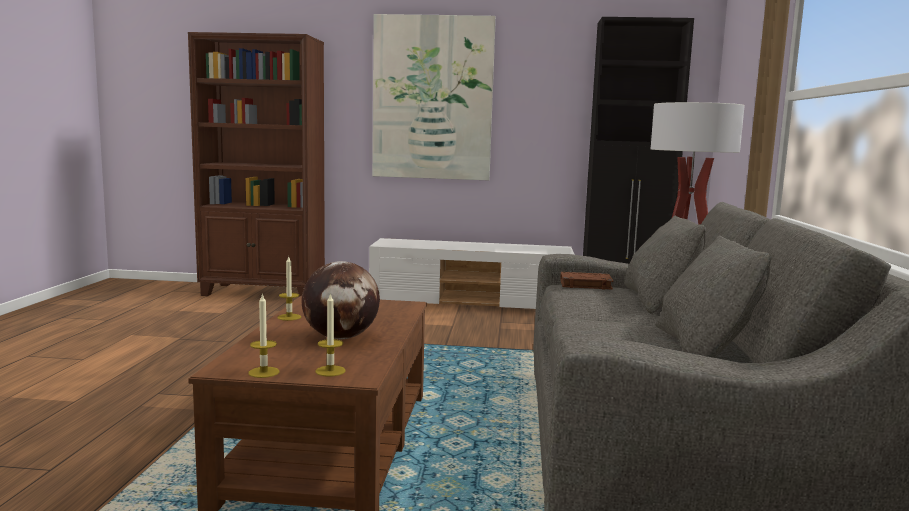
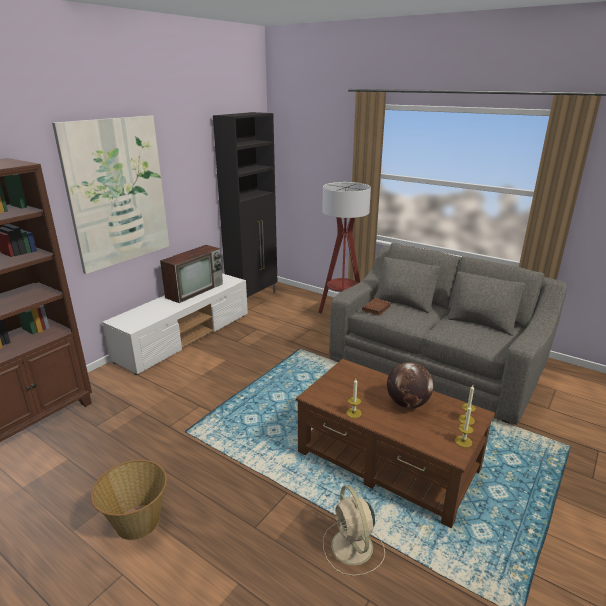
camera: 60 degrees left, 15 degrees up
(137, 447) = (353, 548): none -> beige fan
(149, 349) = (137, 522): none -> basket
(504, 246) = (195, 290): none -> television

